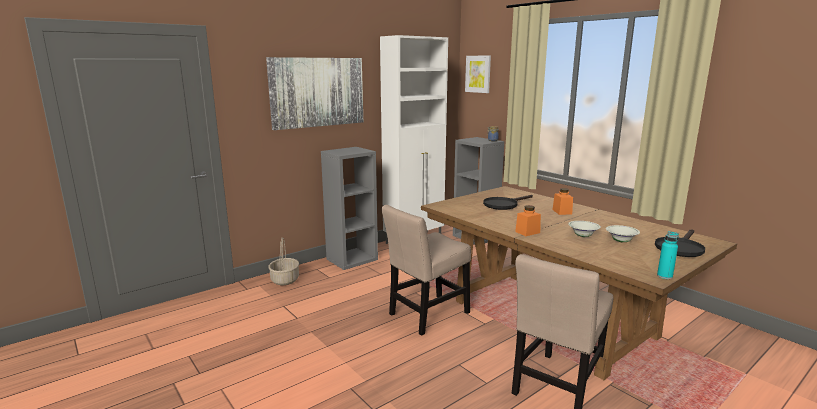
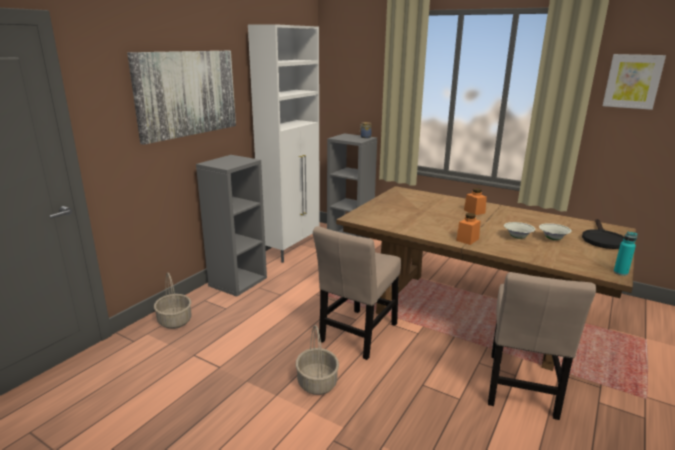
camera: 20 degrees left, 5 degrees up
(366, 344) = (316, 382): none -> basket
(478, 74) = (342, 66): picture -> picture (632, 81)
(503, 204) = (415, 209): black frying pan -> none

